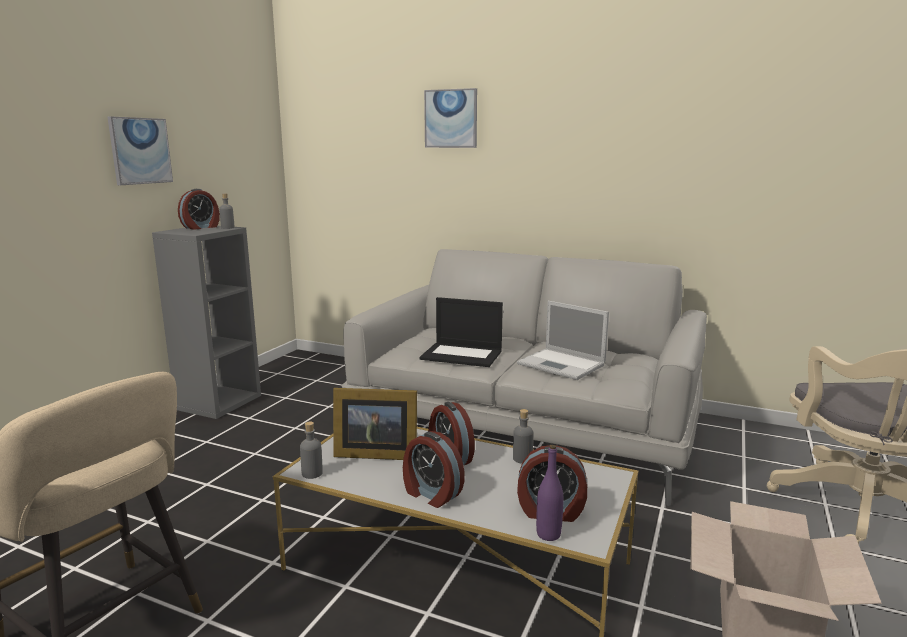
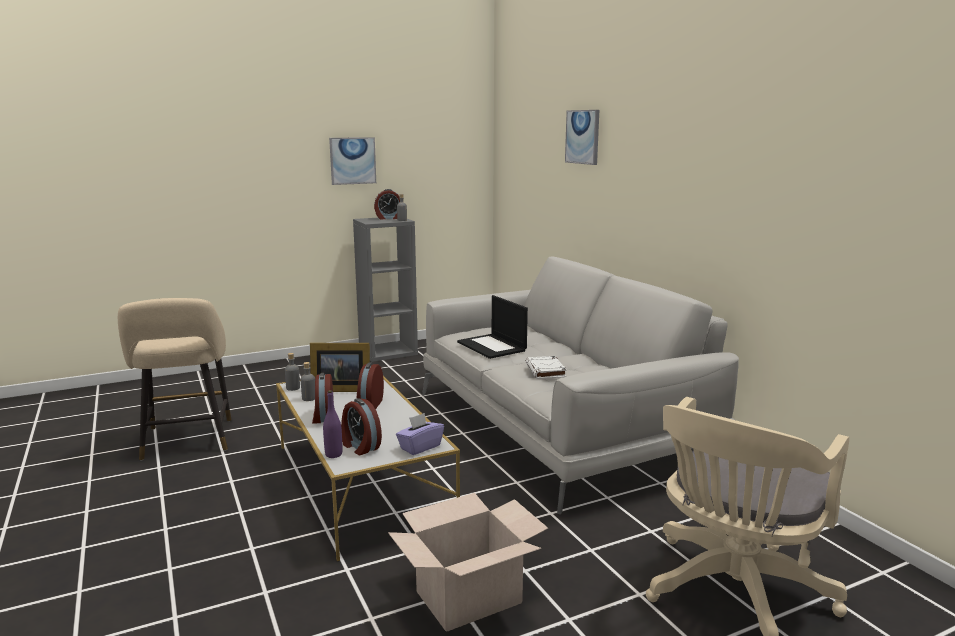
camera: 40 degrees right, 0 degrees up
(374, 453) = (340, 389): picture frame -> picture frame turned 45 degrees counterclockwise
(522, 459) = (407, 419): grey bottle -> grey bottle (309, 398)
(562, 365) = (546, 371): laptop -> white book
(604, 484) = (420, 447): none -> purple tissue box

